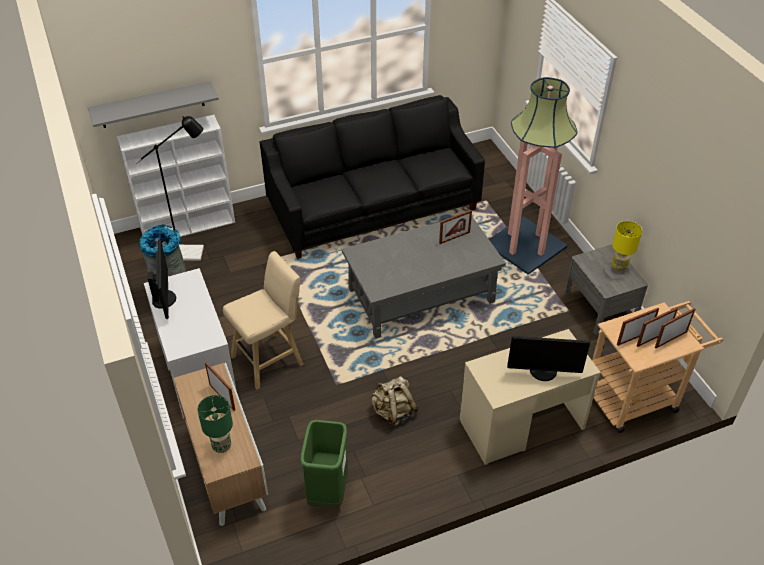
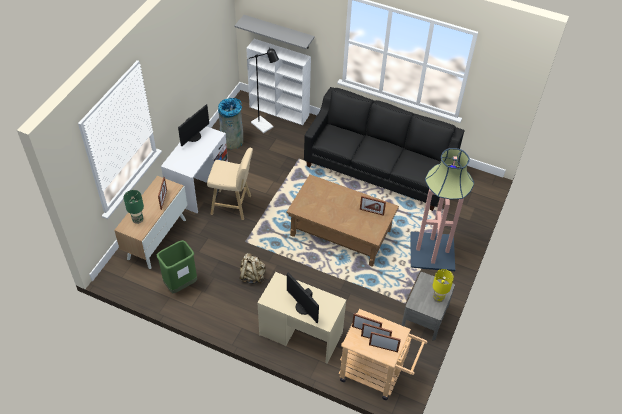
camera: 45 degrees right, 5 degrees up
(421, 295) = (341, 232): grey coffee table -> brown coffee table

